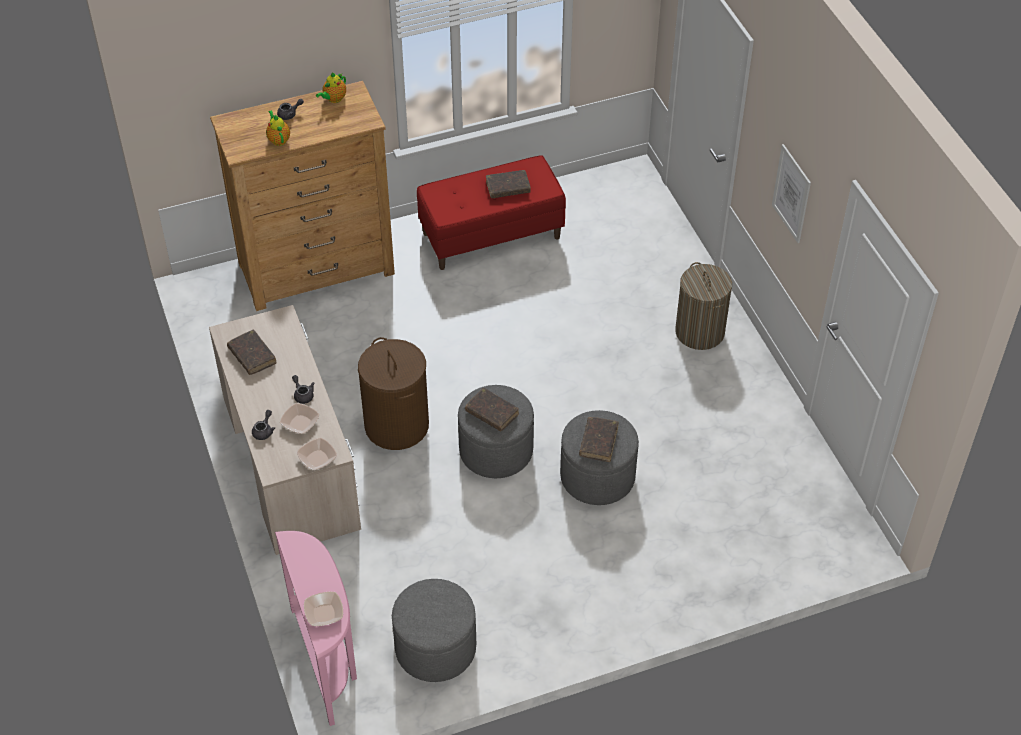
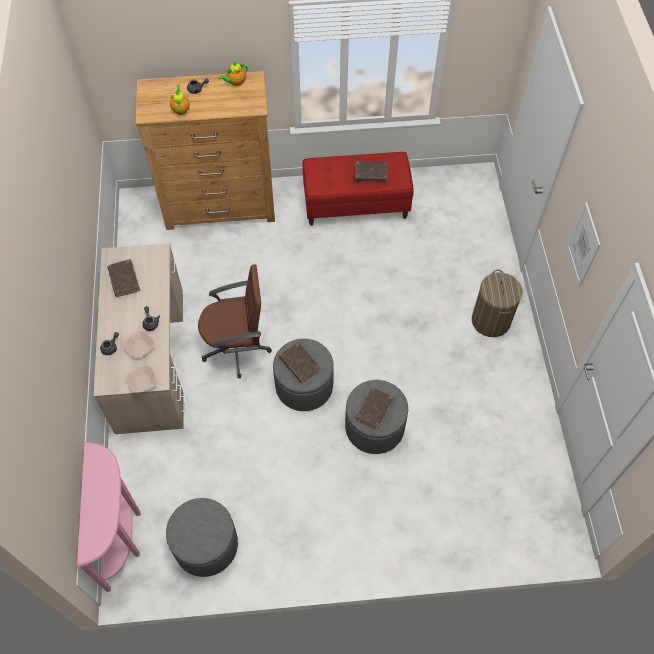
camera: 15 degrees right, 10 degrees up
(324, 613) = (96, 527): bowl -> none
(397, 425) = (237, 347): brown laundry basket -> brown office chair

